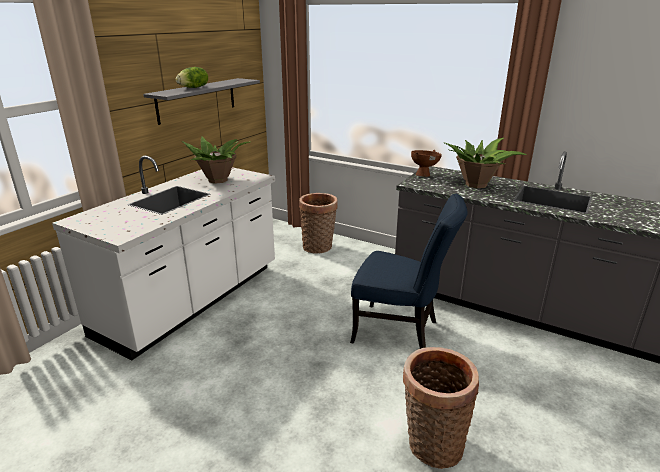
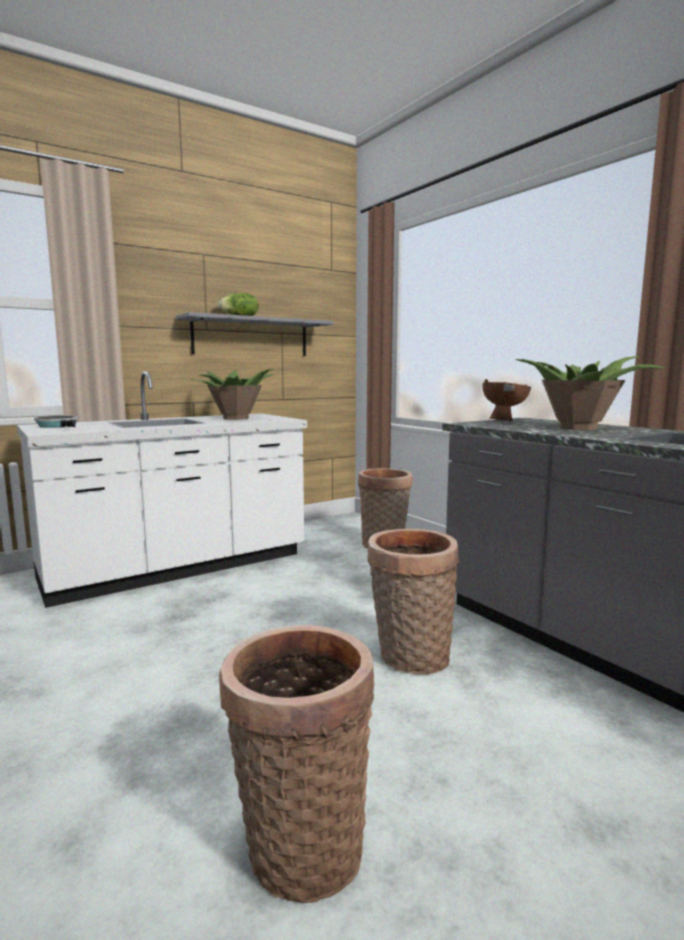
camera: 25 degrees right, 15 degrees down
(101, 220) = (59, 426): none -> frying pan
(401, 331) = (410, 658): blue chair -> basket

